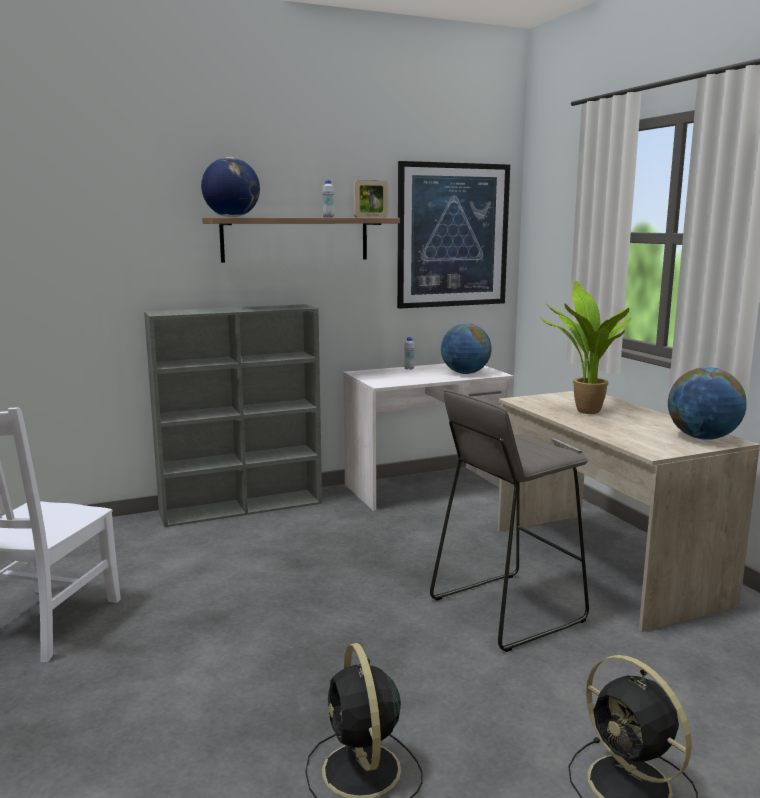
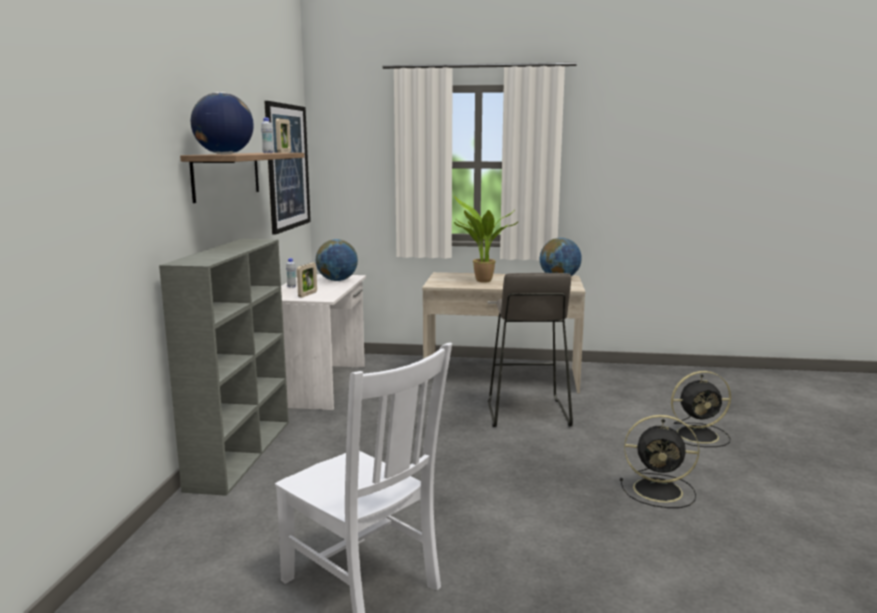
camera: 60 degrees left, 0 degrees up
(387, 377) = (307, 294): none -> picture frame

